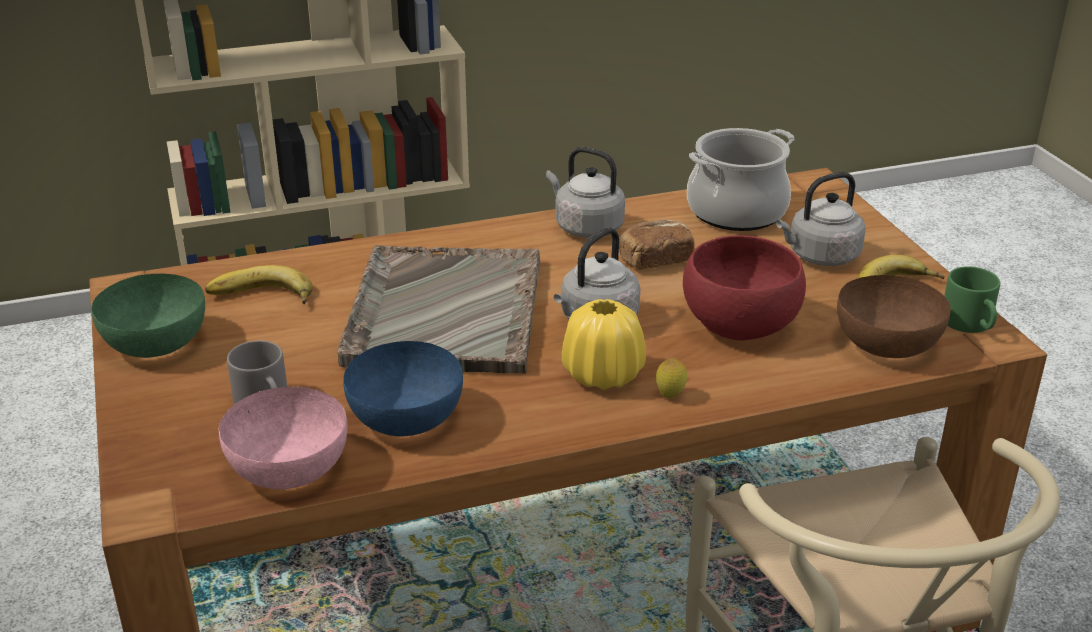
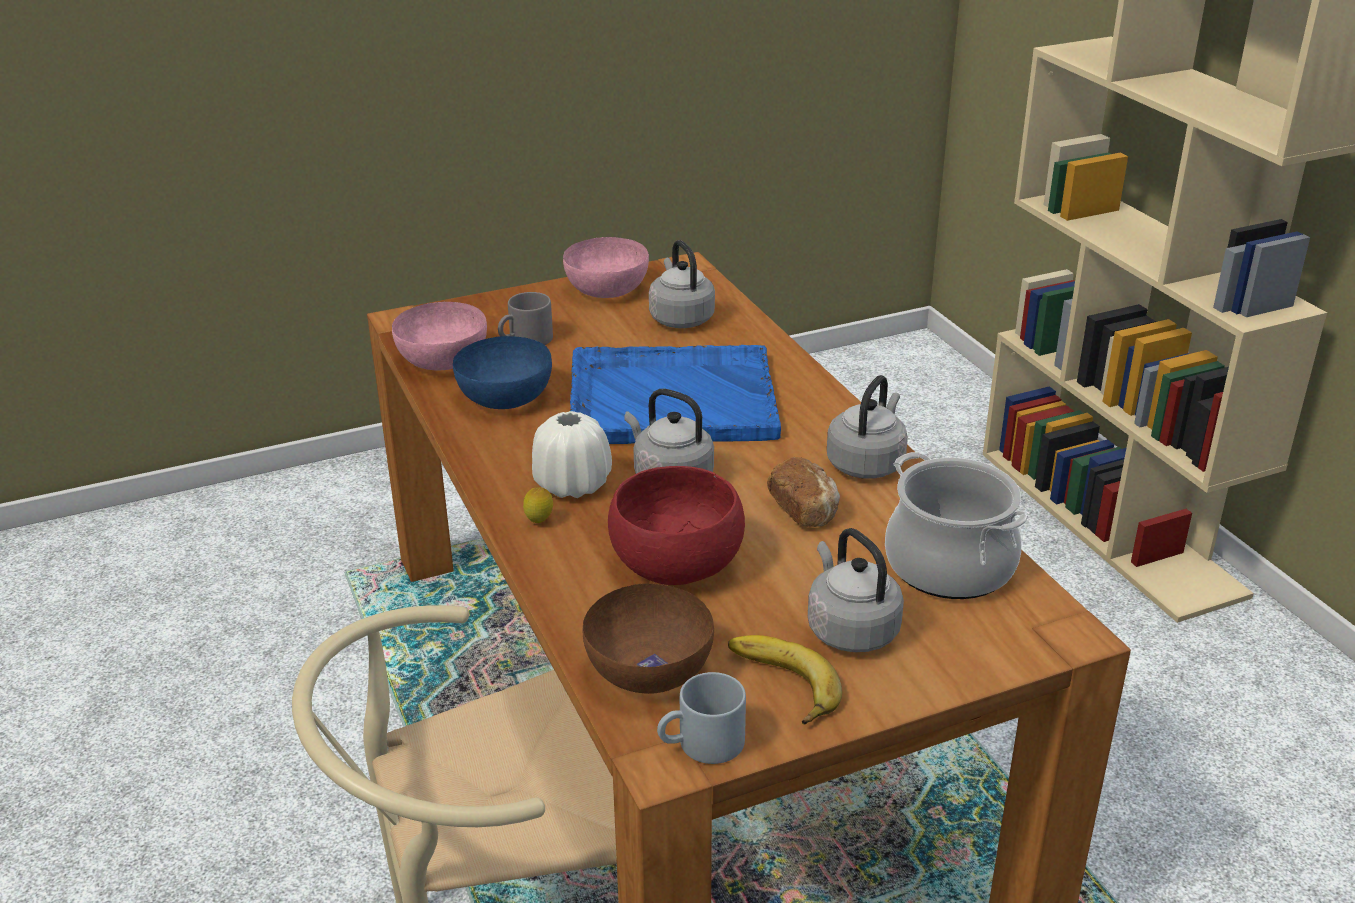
camera: 85 degrees right, 0 degrees up
(157, 341) = (608, 290): green bowl -> pink bowl
(261, 298) = (680, 318): banana -> grey kettle
(444, 313) = (670, 399): grey tray -> blue tray
(602, 375) = (572, 484): yellow vase -> white vase
(971, 324) = (701, 745): green mug -> grey mug

